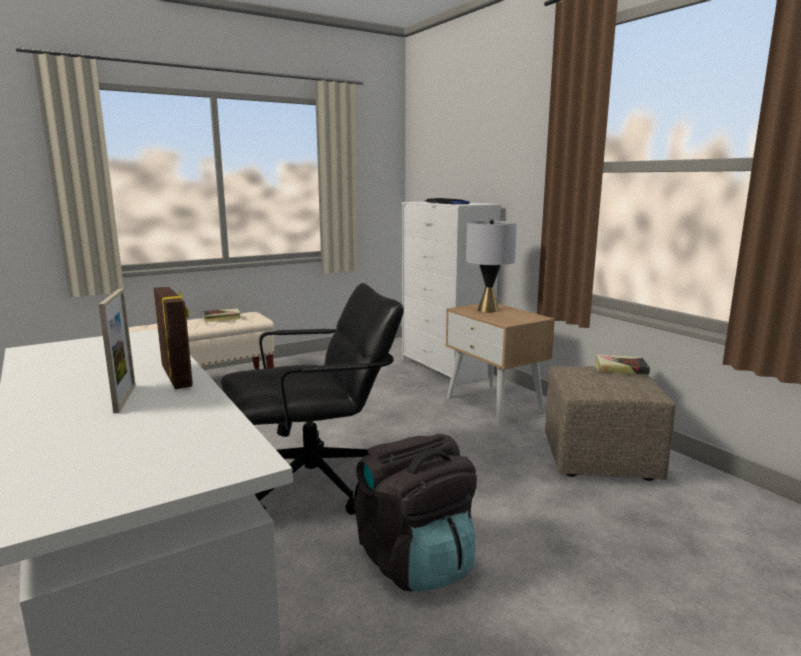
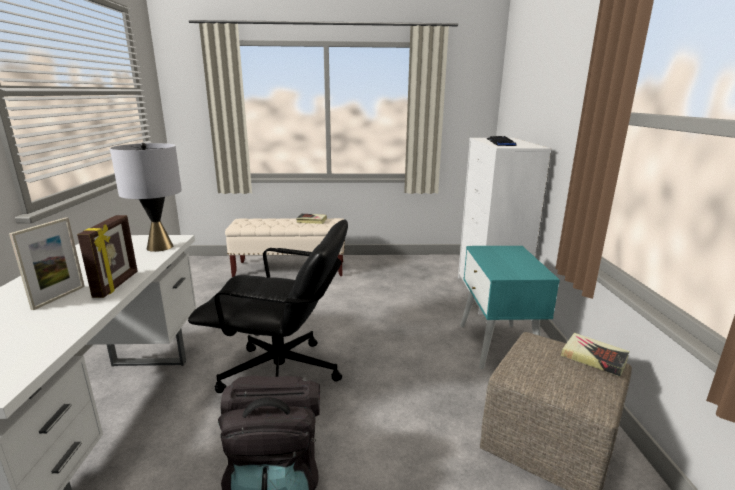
camera: 30 degrees right, 5 degrees up
(488, 310) = (503, 255): grey table lamp -> grey table lamp (159, 247)
(494, 404) = (498, 345): beige nightstand -> turquoise nightstand

